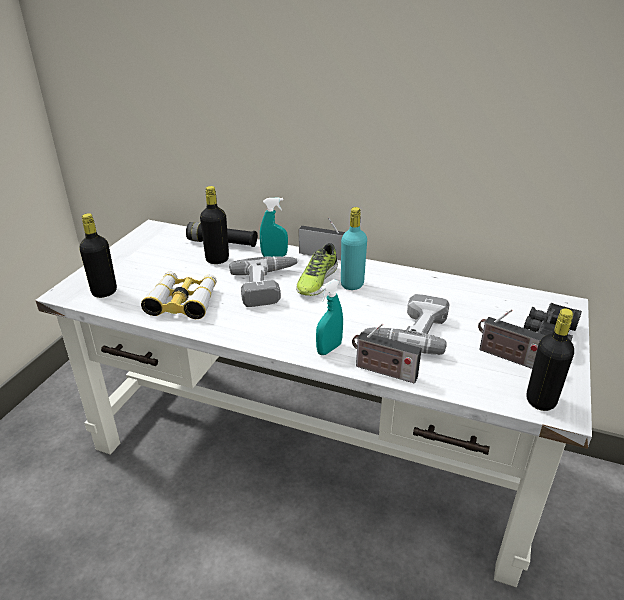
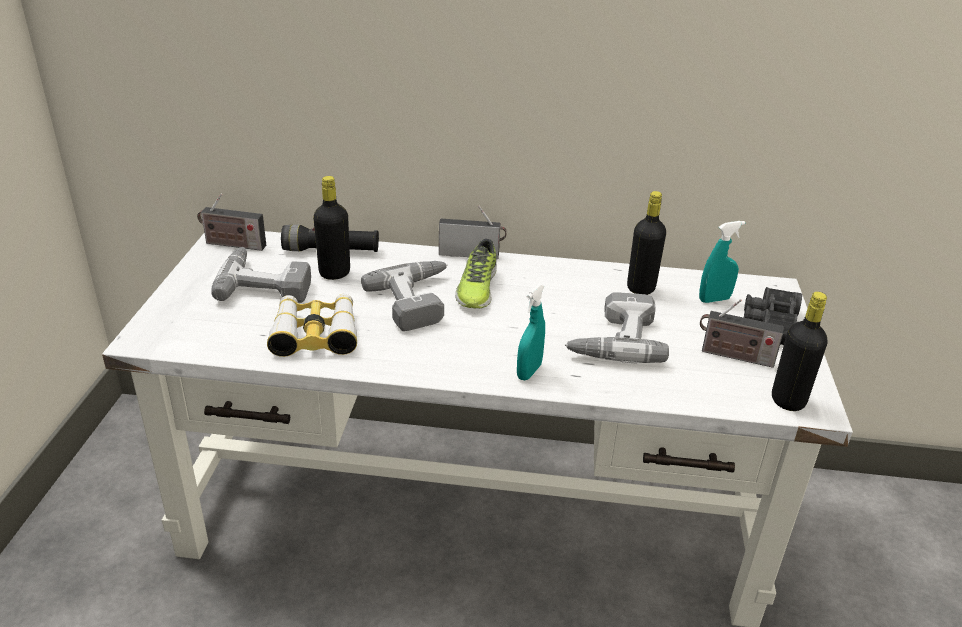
camera: 15 degrees left, 0 degrees up
(104, 292) = (198, 332): black bottle -> black bottle (641, 288)
(167, 261) = (266, 282): none -> power drill
(274, 256) = (408, 261): turquoise spray bottle -> turquoise spray bottle (714, 299)
(352, 284) = (523, 289): turquoise bottle -> none
(383, 371) = (603, 390): radio -> radio (232, 244)

